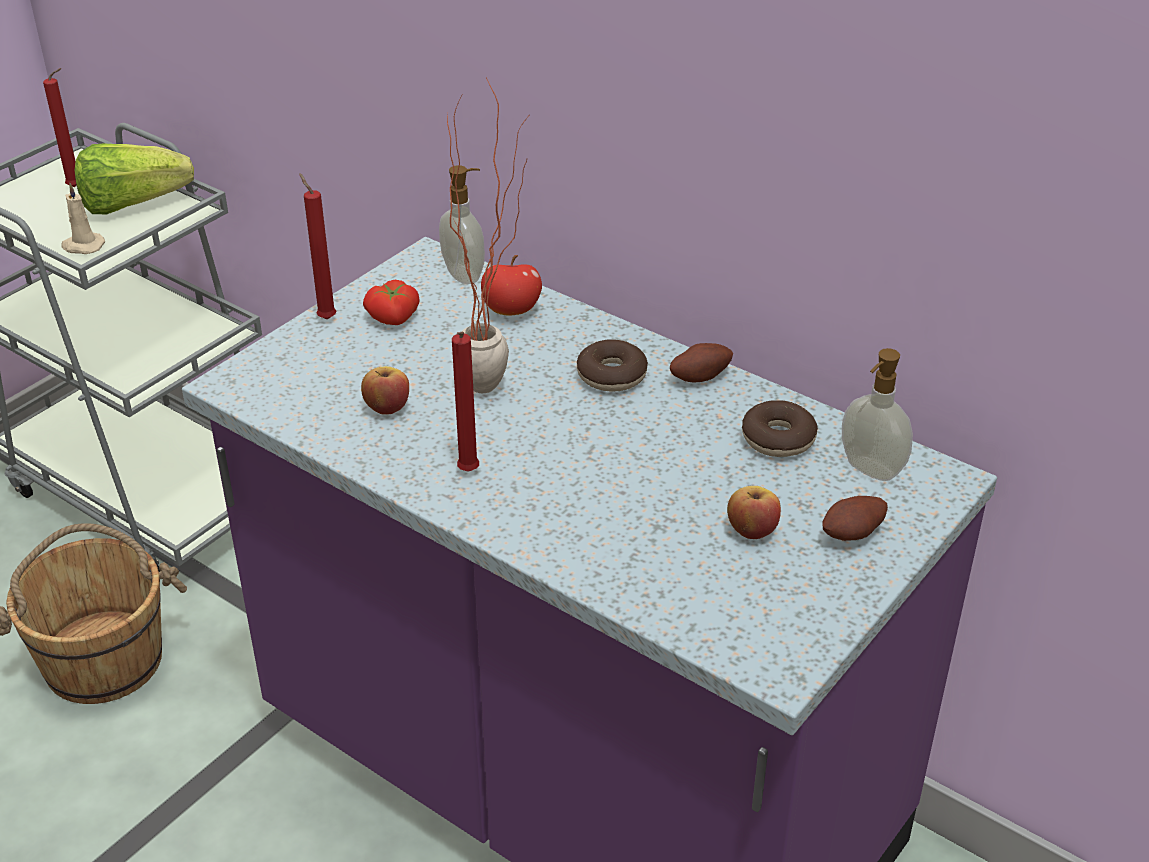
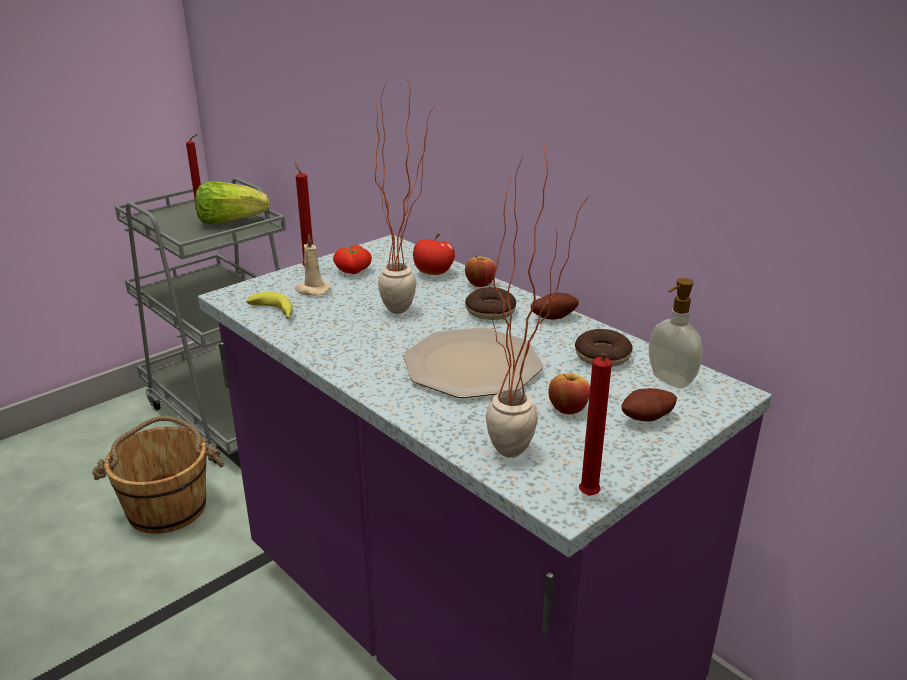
camera: 10 degrees right, 10 degrees down
(82, 246) = (190, 238): beige candle -> beige candle (312, 290)
(309, 410) = (274, 313): none -> banana
(387, 407) = (327, 316): apple -> apple (480, 284)
(465, 274) = (410, 253): soap dispenser -> none
(467, 473) = (367, 356): red candle -> red candle (588, 497)
(611, 473) = (471, 365): none -> plate
(716, 609) = (524, 456): none -> potted plant

